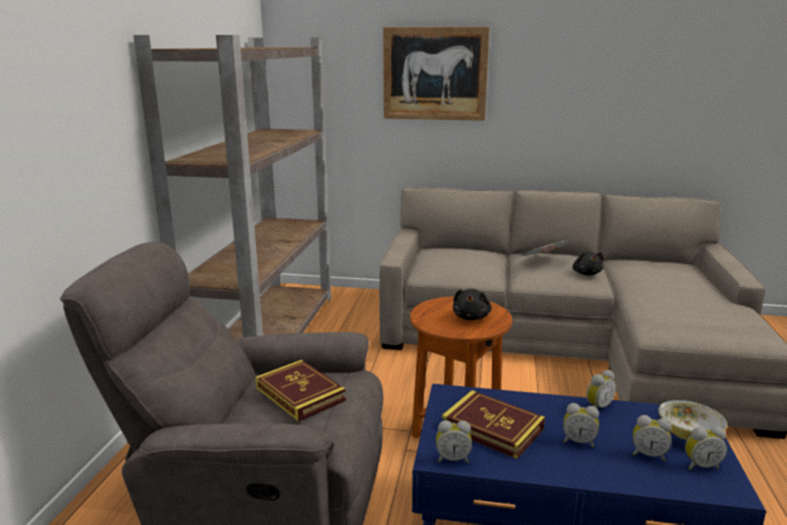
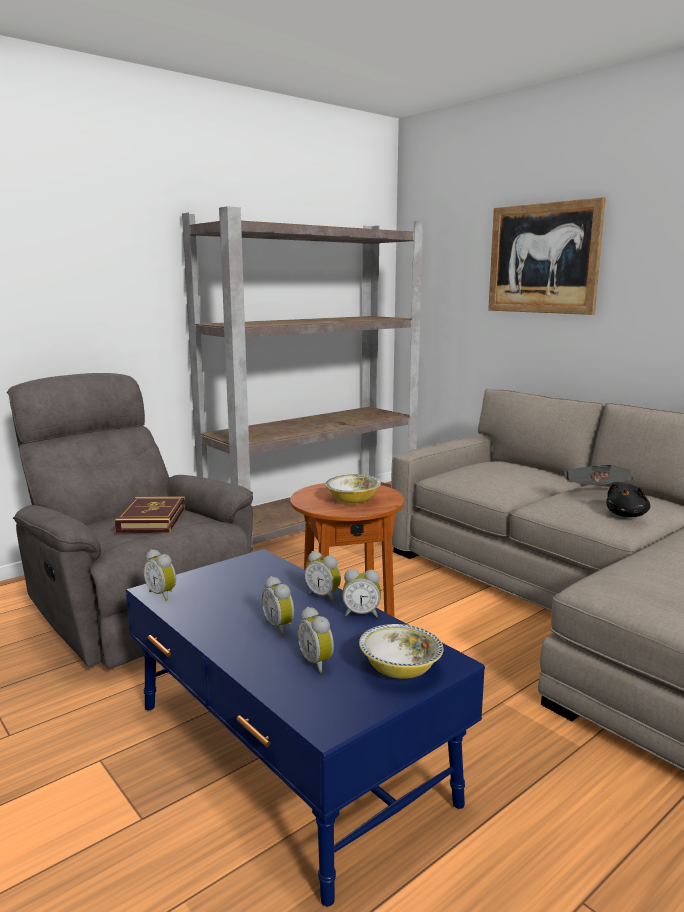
camera: 40 degrees right, 5 degrees down
(471, 317) = (353, 500): black plush toy -> bowl
(492, 428) = (236, 590): book -> none
(700, 465) = (347, 693): alarm clock -> alarm clock (324, 596)

